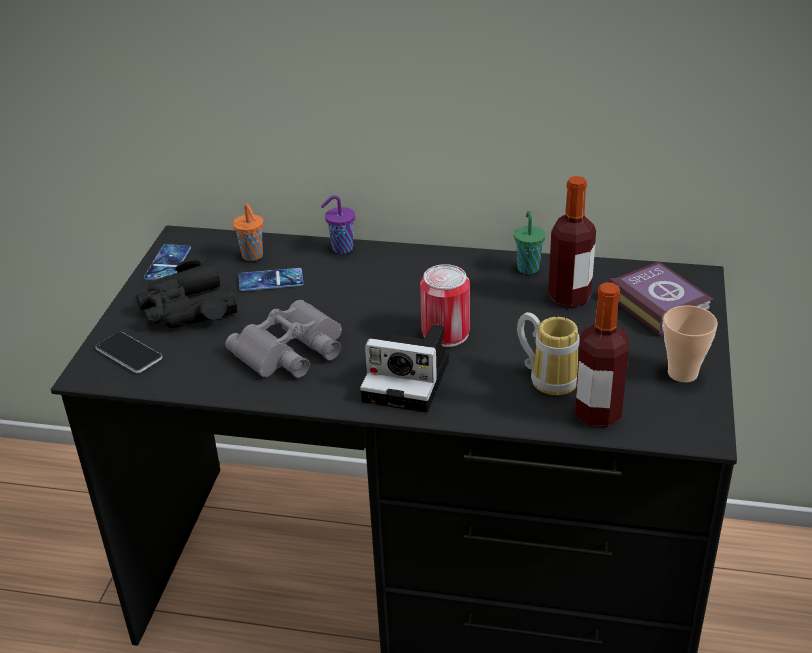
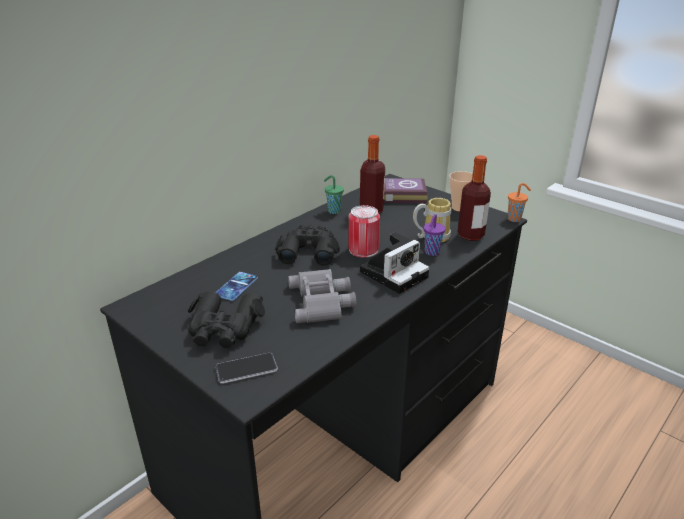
camera: 60 degrees left, 5 degrees down
(168, 263) = (154, 320): phone -> none
(253, 256) = (199, 284): orange cup -> orange cup (515, 219)
(341, 249) = (237, 253): purple cup -> purple cup (431, 252)
(398, 293) = (308, 250): none -> black binoculars

